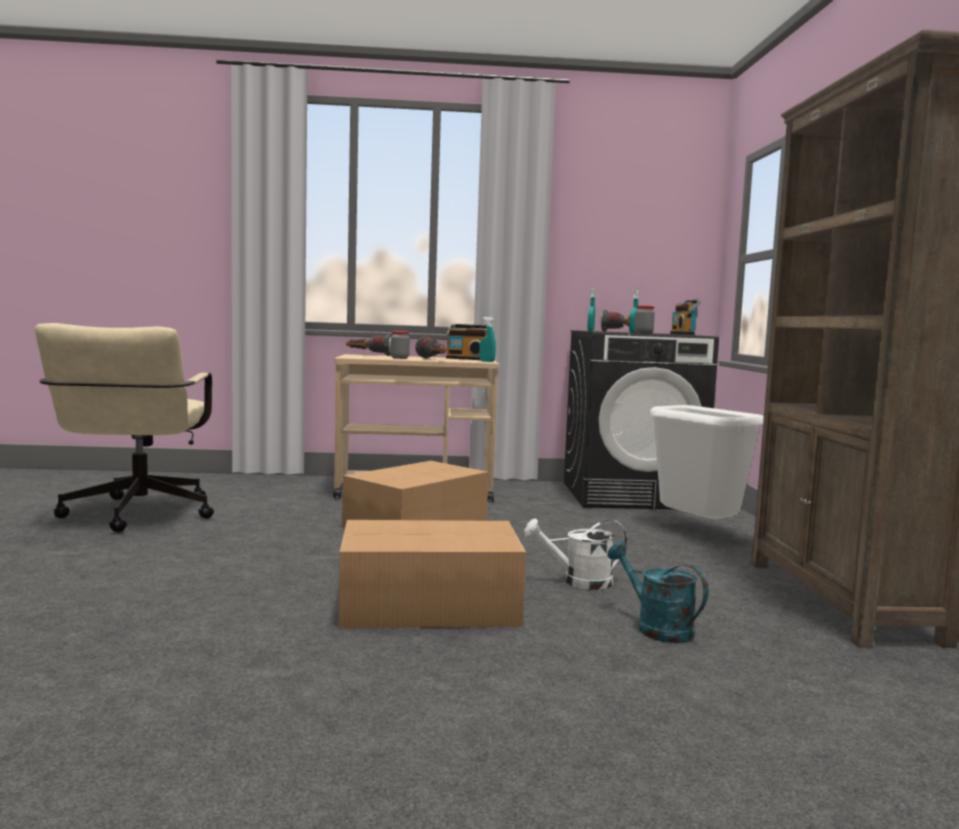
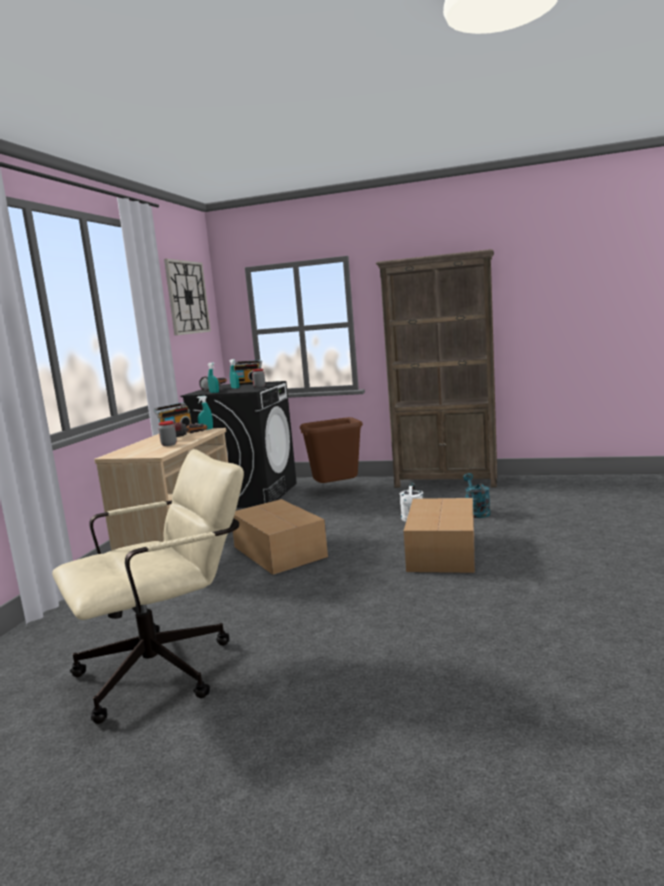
camera: 70 degrees left, 5 degrees up
(135, 517) = (169, 667): beige office chair -> beige office chair turned 45 degrees counterclockwise
(369, 355) = (118, 452): flashlight -> none
(637, 203) = (187, 297): none -> wall clock
(656, 627) = (476, 512): turquoise watering can -> turquoise watering can turned 105 degrees clockwise
(696, 531) = (336, 490): white trash can -> brown trash can

